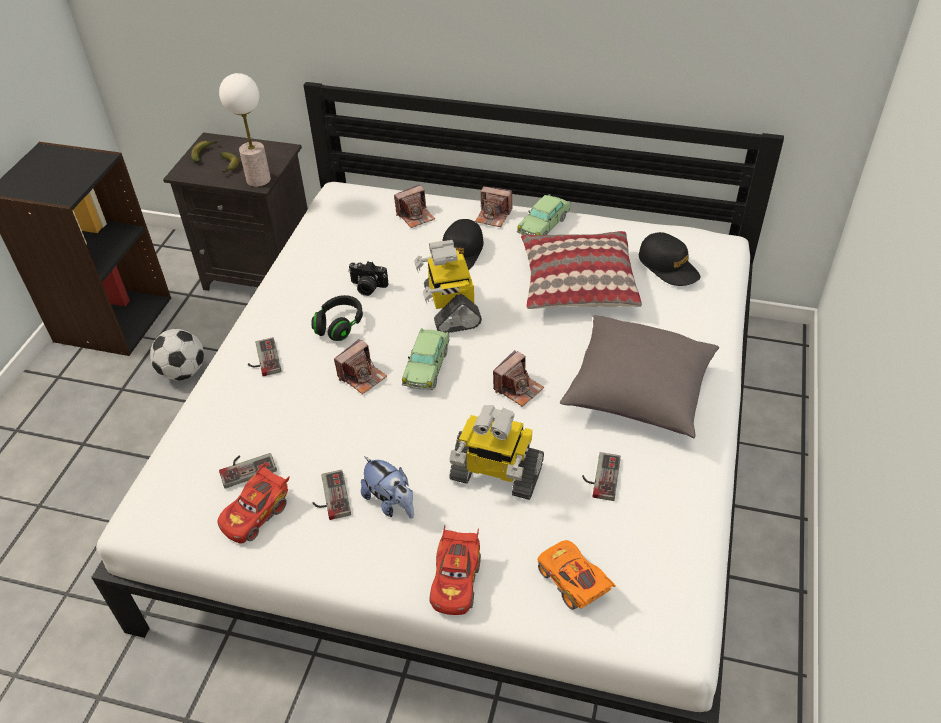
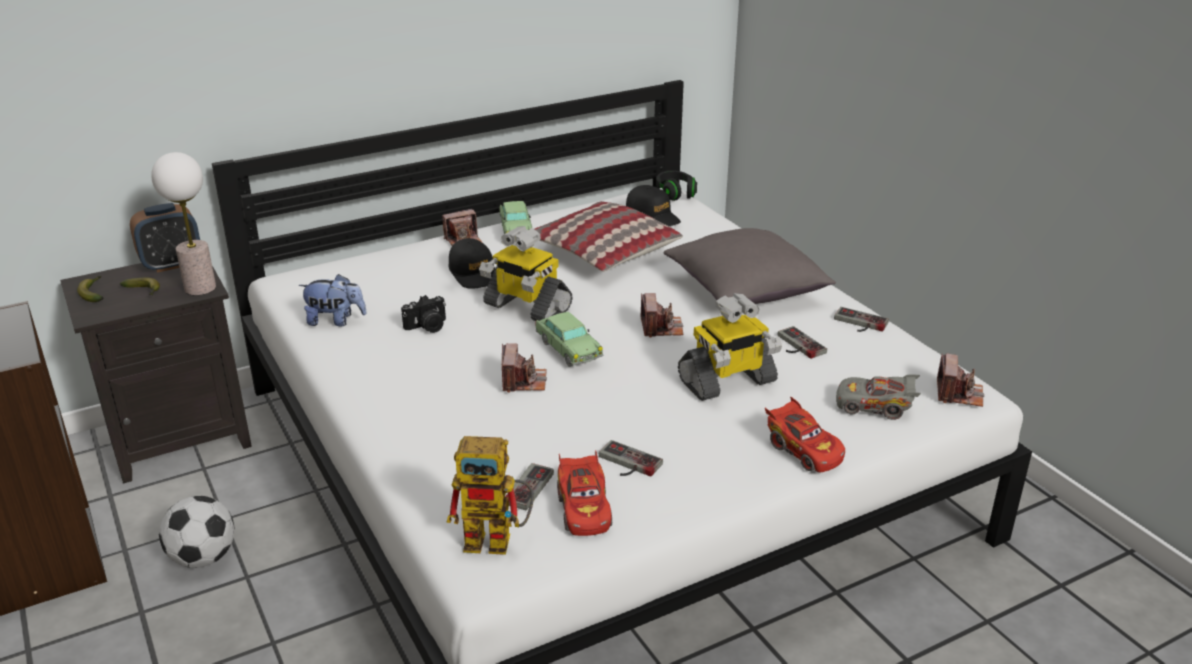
camera: 45 degrees left, 15 degrees down
(183, 499) = (498, 540): none -> toy robot
(262, 359) = (407, 415): game controller -> game controller (859, 323)
(269, 149) = (172, 264): none -> alarm clock
(339, 326) = (444, 361): black headphones -> black headphones (675, 193)
(391, 503) = (680, 439): plush toy -> plush toy (335, 321)
(415, 216) = (392, 267): camera -> camera (958, 394)
(573, 583) = (875, 407): orange toy car -> grey toy car
(668, 266) = (653, 216): black cap -> black cap turned 45 degrees clockwise

